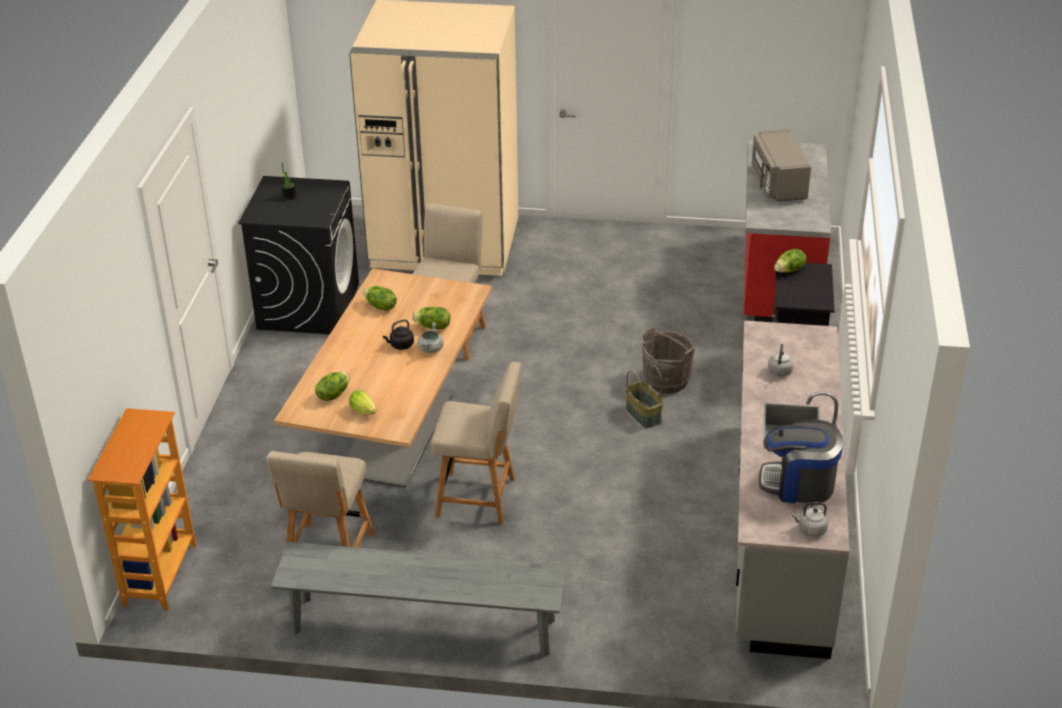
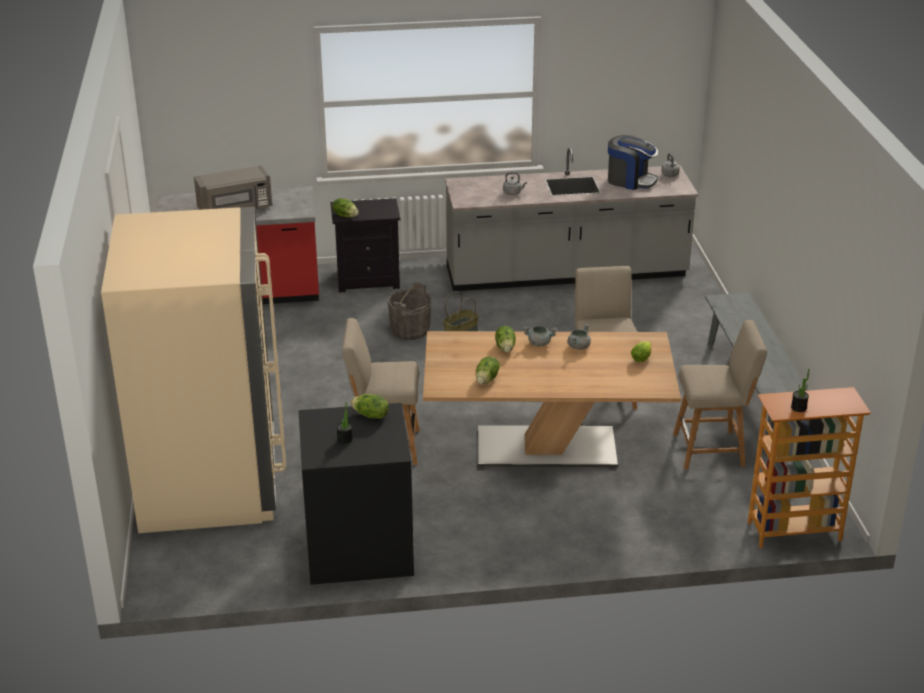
camera: 105 degrees left, 5 degrees down
(131, 431) = (798, 407): none -> potted plant
(333, 394) = (629, 377): lettuce -> lettuce (370, 416)
(400, 345) = (541, 358): black kettle -> none
(410, 373) = (578, 346): none -> grey cooking pot
(798, 484) = (630, 180): coffee machine -> coffee machine turned 60 degrees counterclockwise

